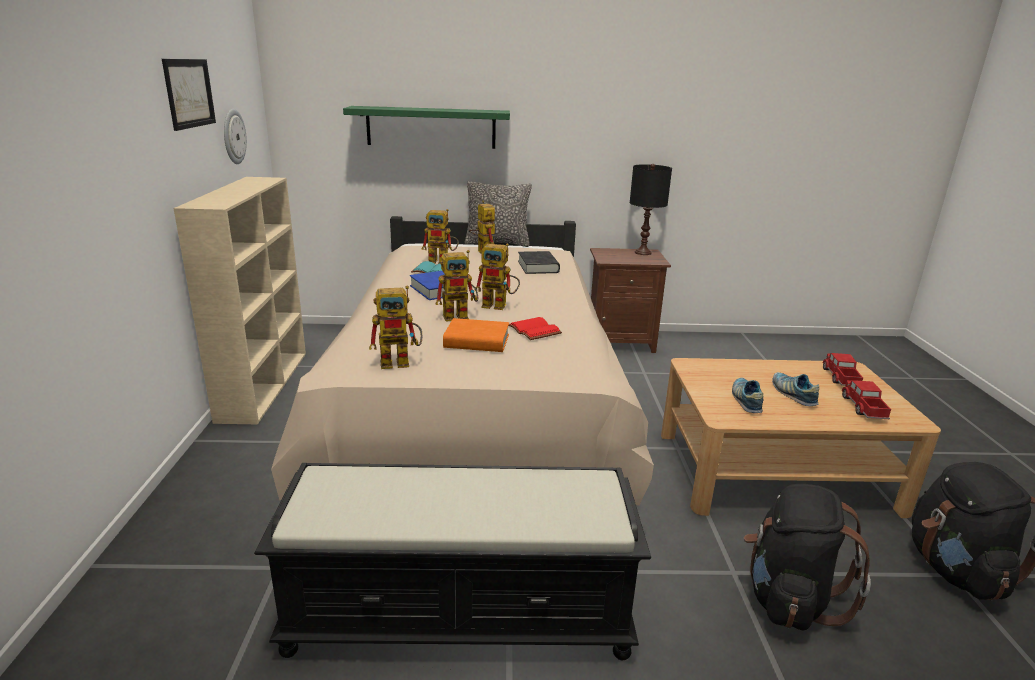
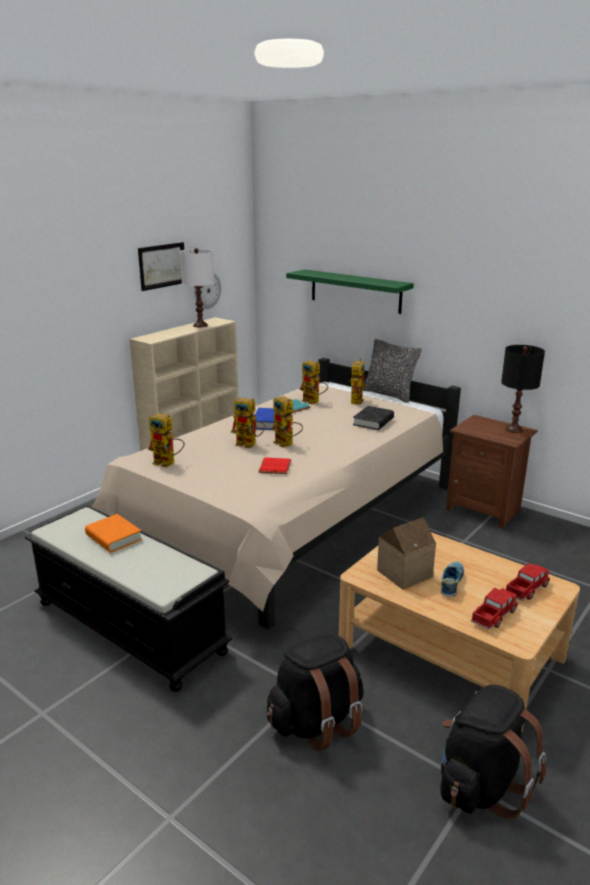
camera: 40 degrees right, 0 degrees up
(248, 185) = (200, 325): none -> white table lamp
(476, 341) = (228, 464): orange book -> orange book (113, 537)
(746, 401) = (402, 572): shoe -> toy house

